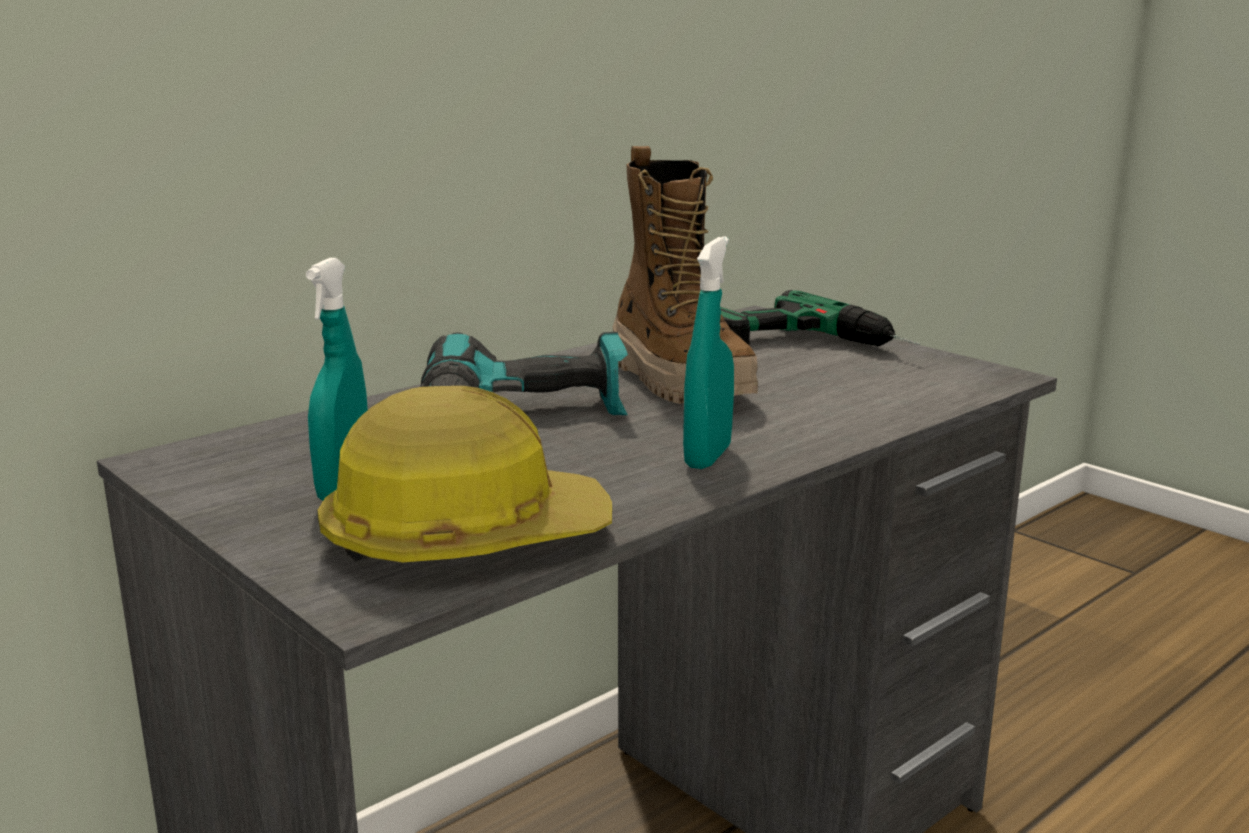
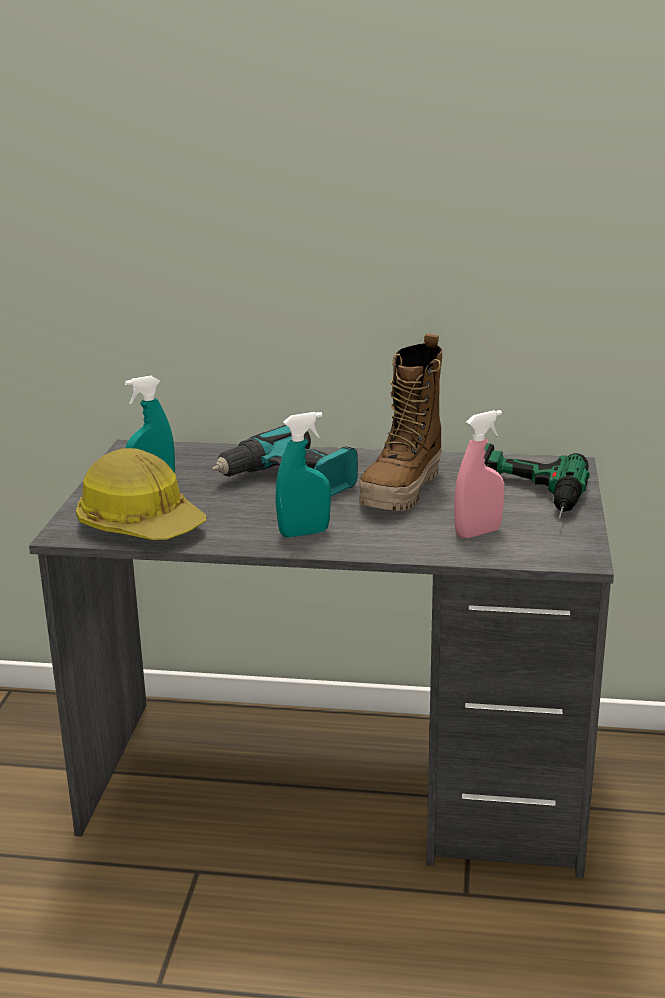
camera: 50 degrees right, 5 degrees up
(864, 389) = (478, 533): none -> pink spray bottle

